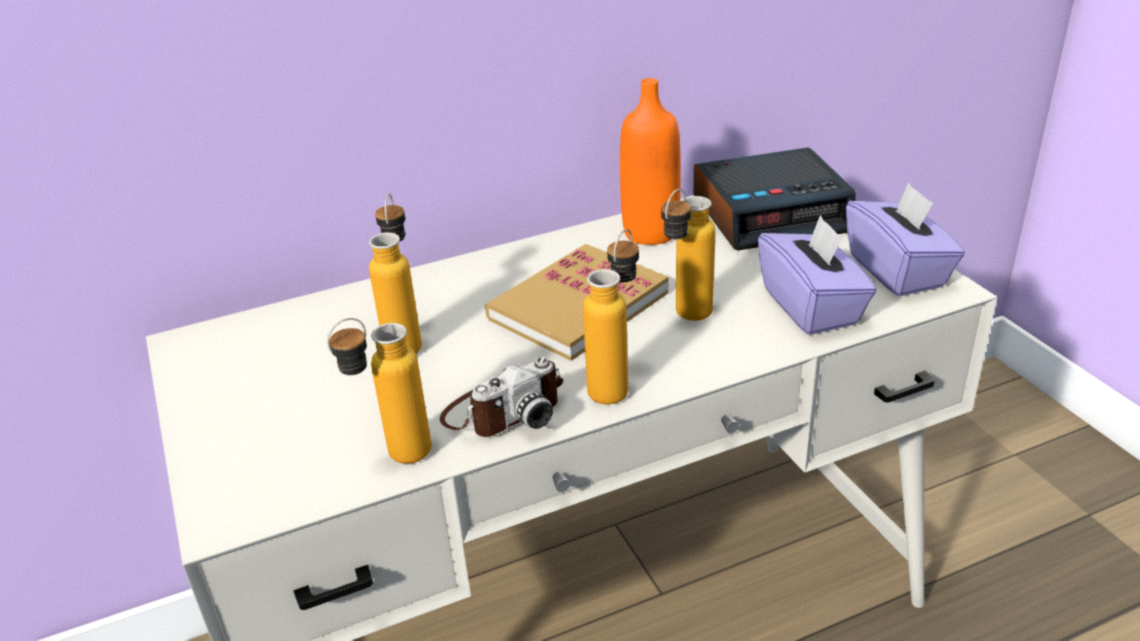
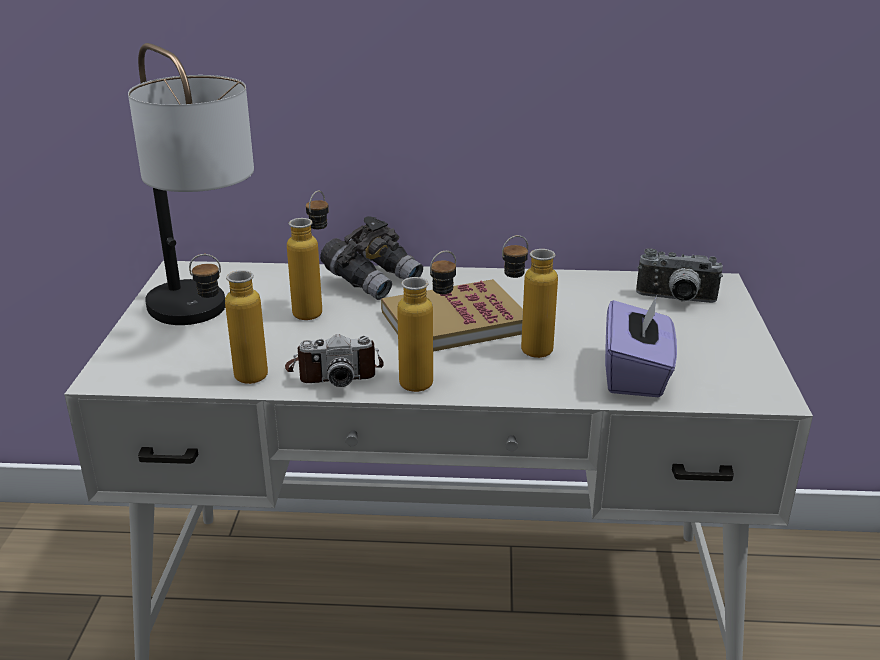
camera: 25 degrees right, 5 degrees down
(283, 400) = (204, 321): none -> table lamp
(441, 284) = (373, 281): none -> grey binoculars
(650, 233) = (561, 288): orange bottle -> none
(771, 213) = (676, 300): alarm clock -> camera
(897, 271) = (740, 371): purple tissue box -> none

